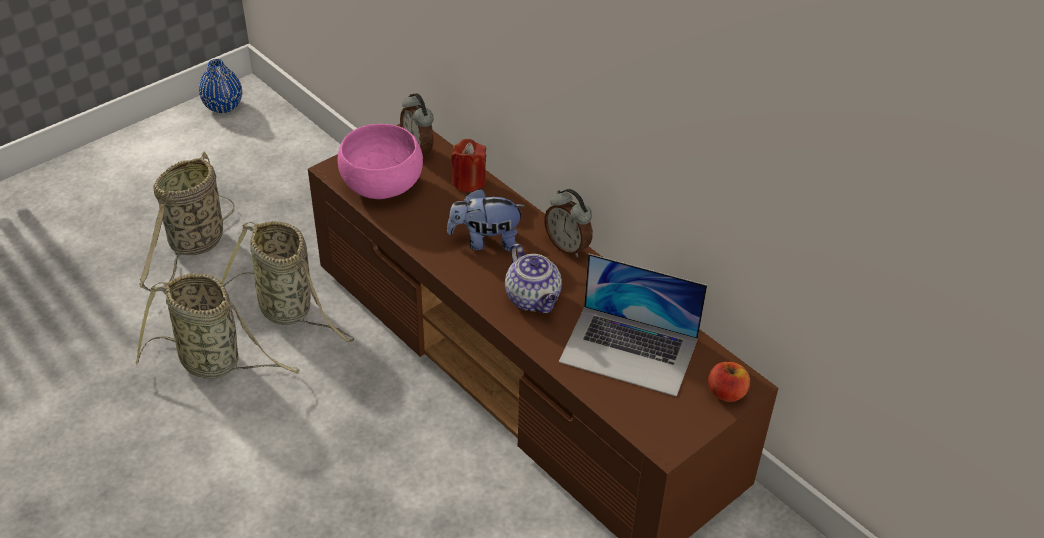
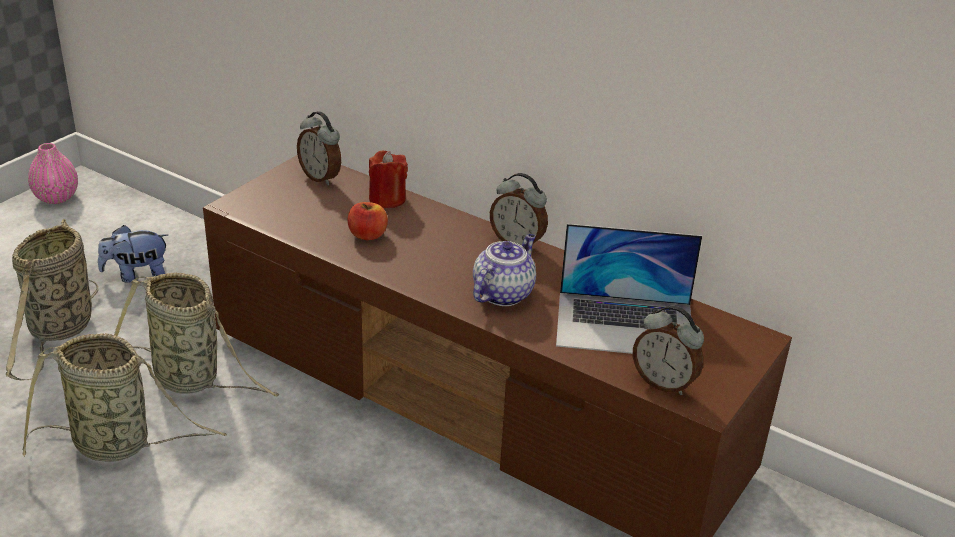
camera: 15 degrees left, 10 degrees down
(223, 106) = (56, 198): blue vase -> pink vase
(382, 185) = (294, 212): pink bowl -> none
(486, 241) = (428, 248): plush toy -> plush toy (137, 275)
(534, 299) = (503, 293): teapot -> teapot turned 105 degrees counterclockwise
(638, 416) = (664, 383): none -> alarm clock
(726, 393) = (743, 348): apple -> apple (367, 235)

